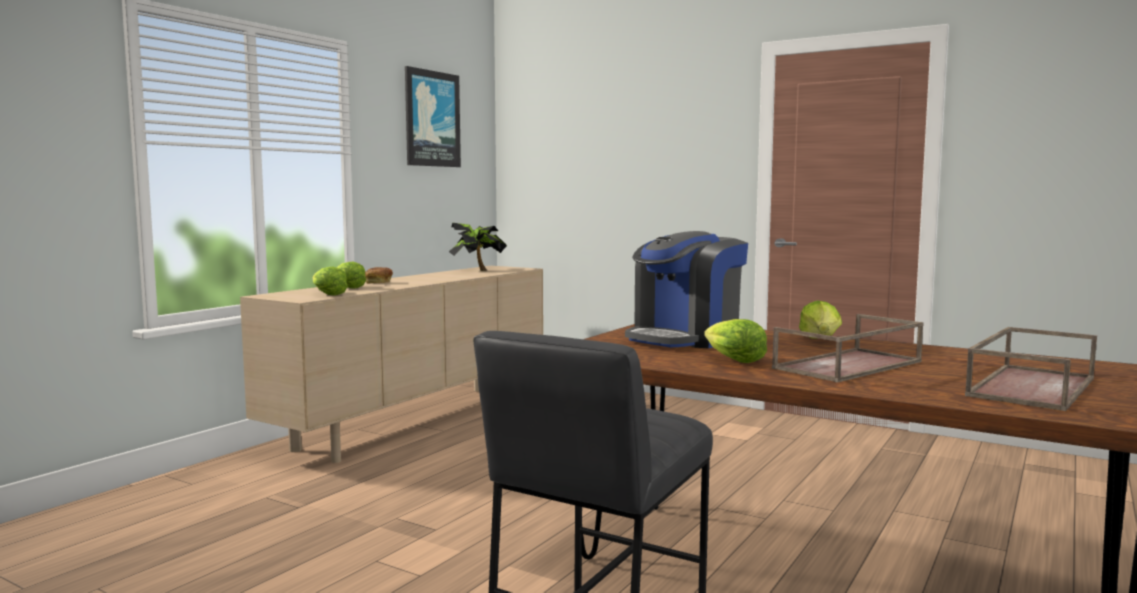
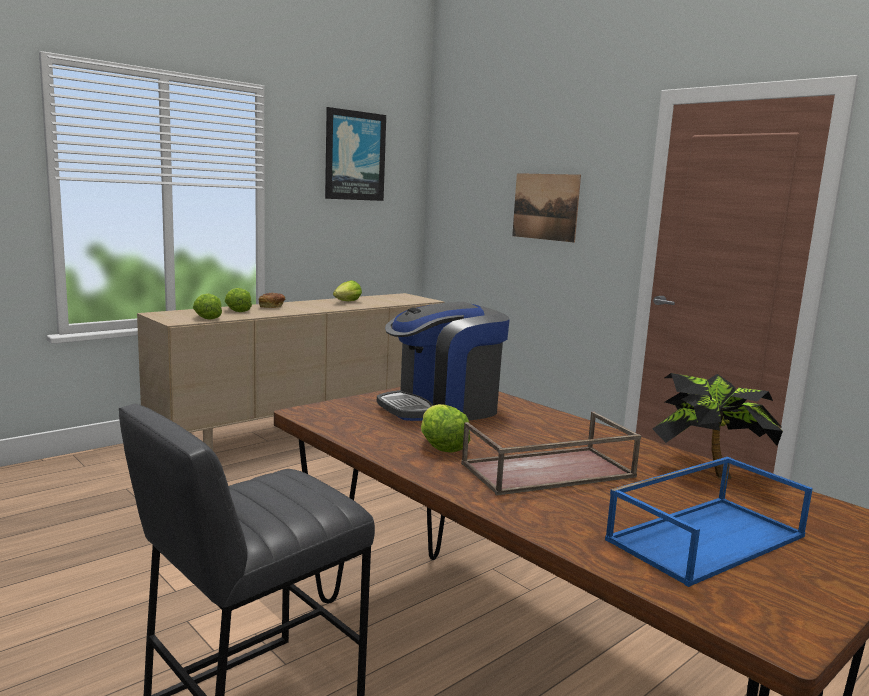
camera: 15 degrees right, 5 degrees up
(477, 270) = (382, 298): potted plant -> potted plant (708, 471)
(644, 162) = (545, 206): none -> picture
(821, 340) = (576, 428): lettuce -> lettuce (347, 302)
(1030, 386) = (706, 537): brown tray -> blue tray

